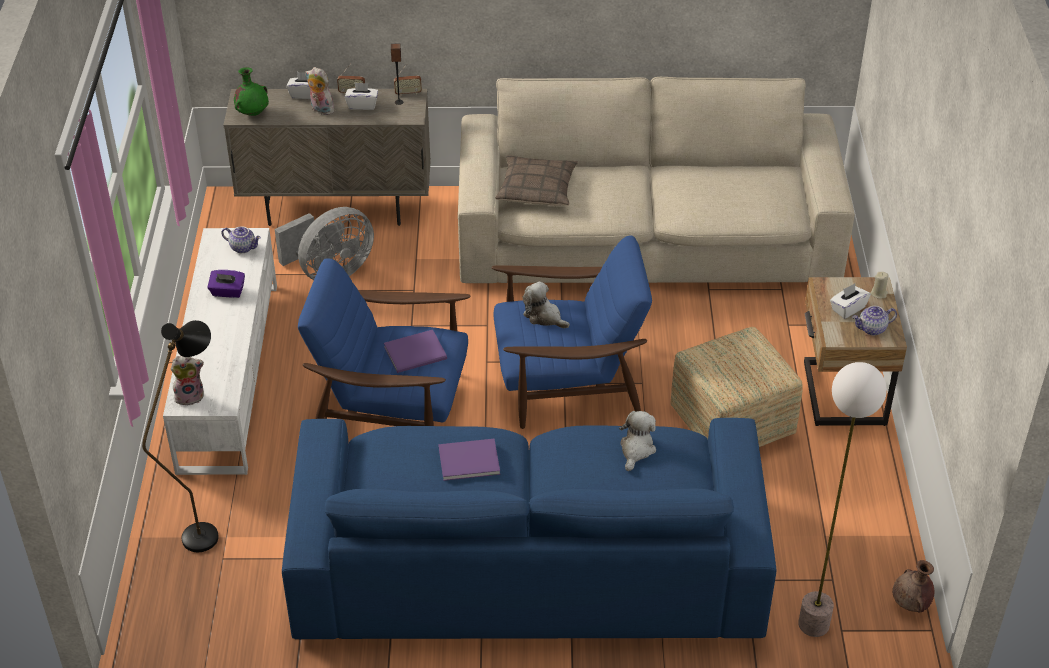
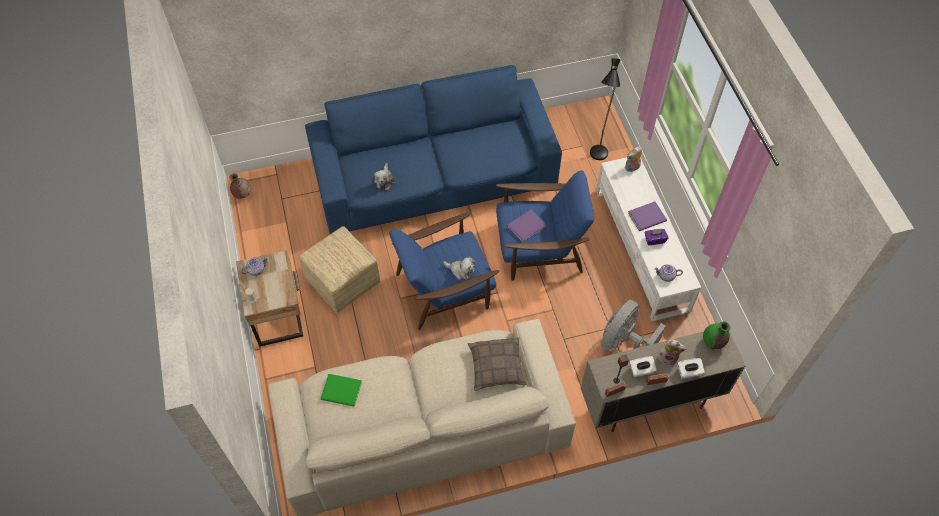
camera: 165 degrees right, 15 degrees up
(467, 460) = (470, 154): purple book -> purple book (648, 217)
(752, 199) = (342, 391): none -> green book
(813, 624) = (290, 174): floor lamp -> none
(848, 308) = (271, 282): white tissue box -> none

